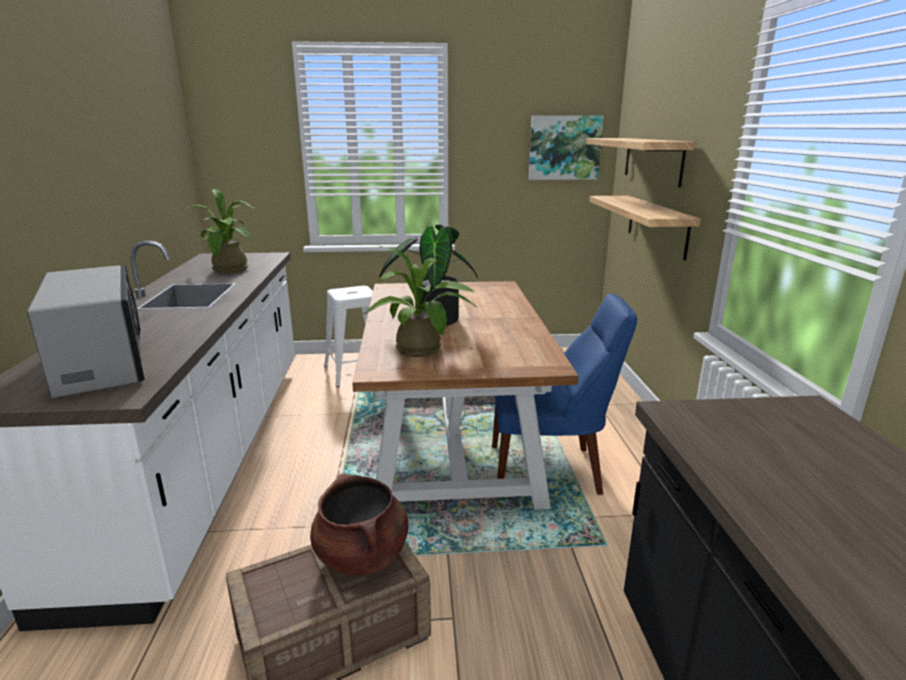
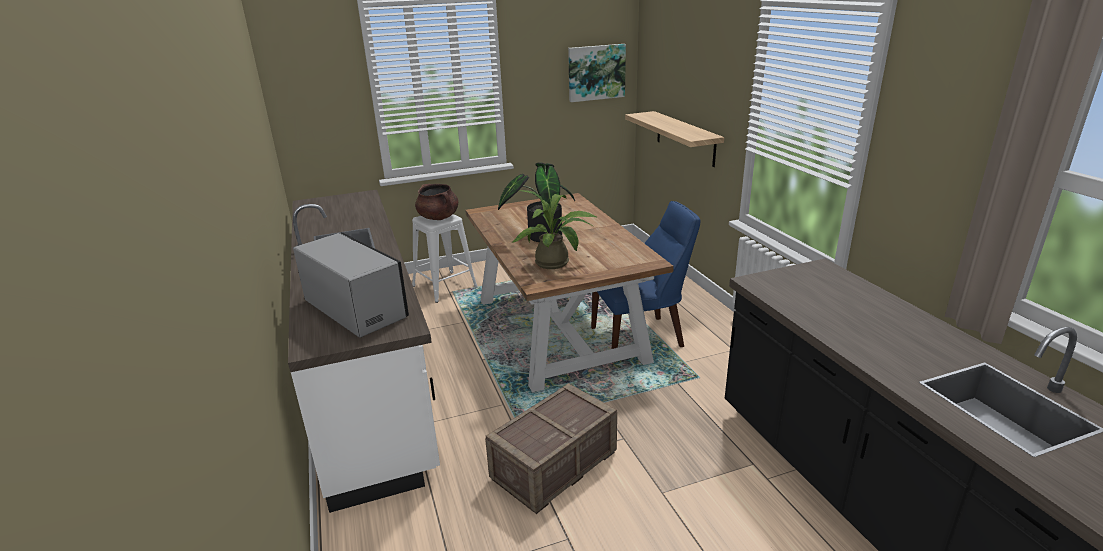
camera: 15 degrees left, 5 degrees up
(229, 271) = (347, 216): potted plant -> none
(362, 555) = (567, 407): brown cooking pot -> brown cooking pot (438, 217)
(652, 160) = (676, 86): shelf -> none

